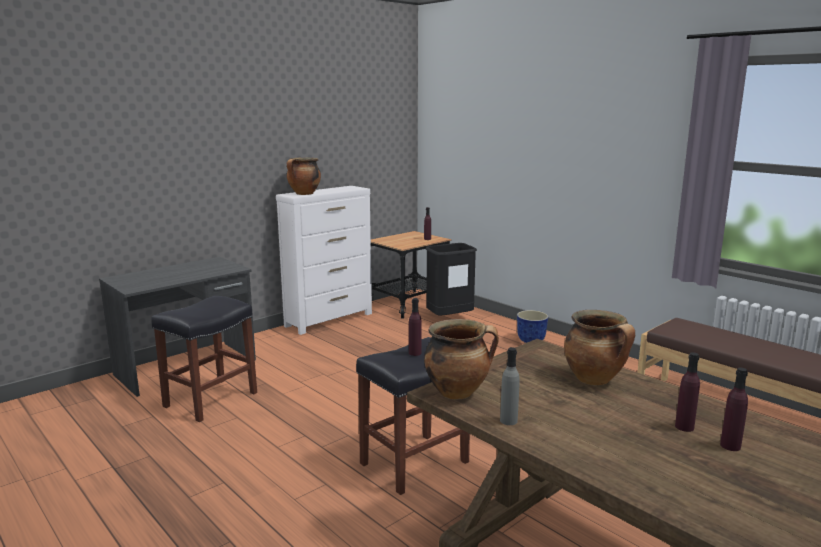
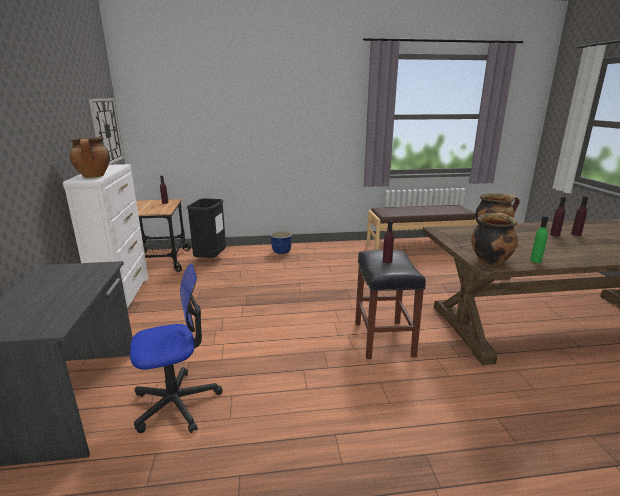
camera: 55 degrees left, 5 degrees up
(210, 400) = (177, 403): black stool -> office chair
(382, 153) = (106, 131): none -> wall clock
(508, 421) = (535, 260): grey bottle -> green bottle

